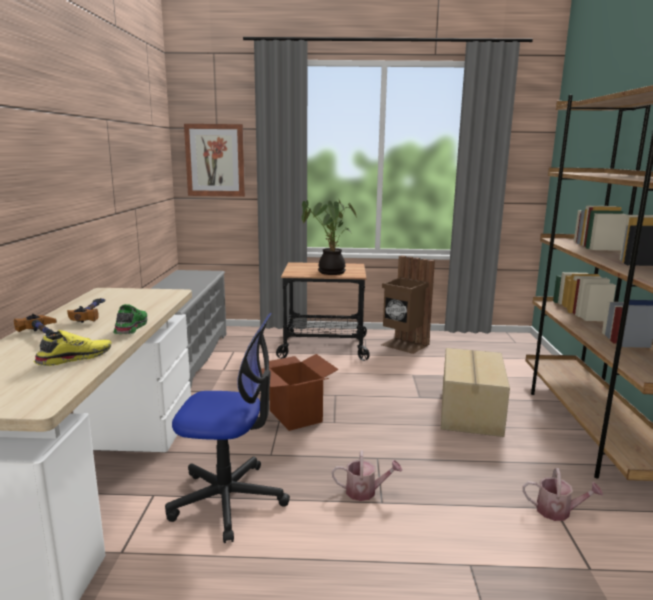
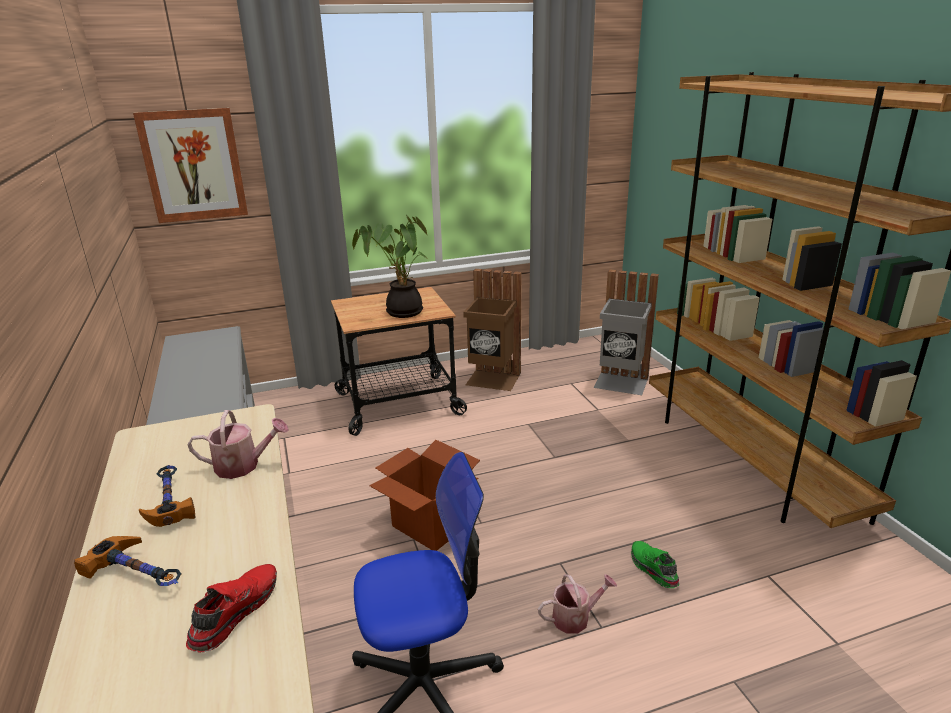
camera: 20 degrees left, 10 degrees up
(74, 358) = (234, 612): yellow shoe -> red shoe
(130, 328) = (258, 517): green shoe -> green shoe (652, 569)
(469, 411) = (618, 465): cardboard box -> none
(509, 364) = (621, 383): none -> grey trash can
(558, 511) = (773, 579): watering can -> watering can (243, 465)

